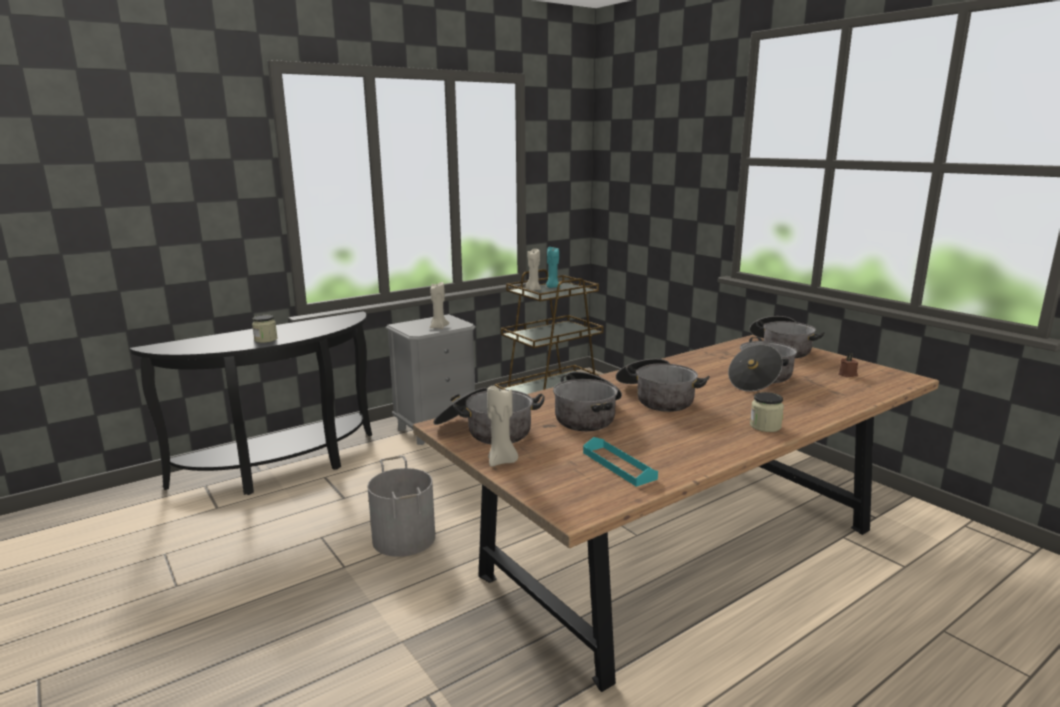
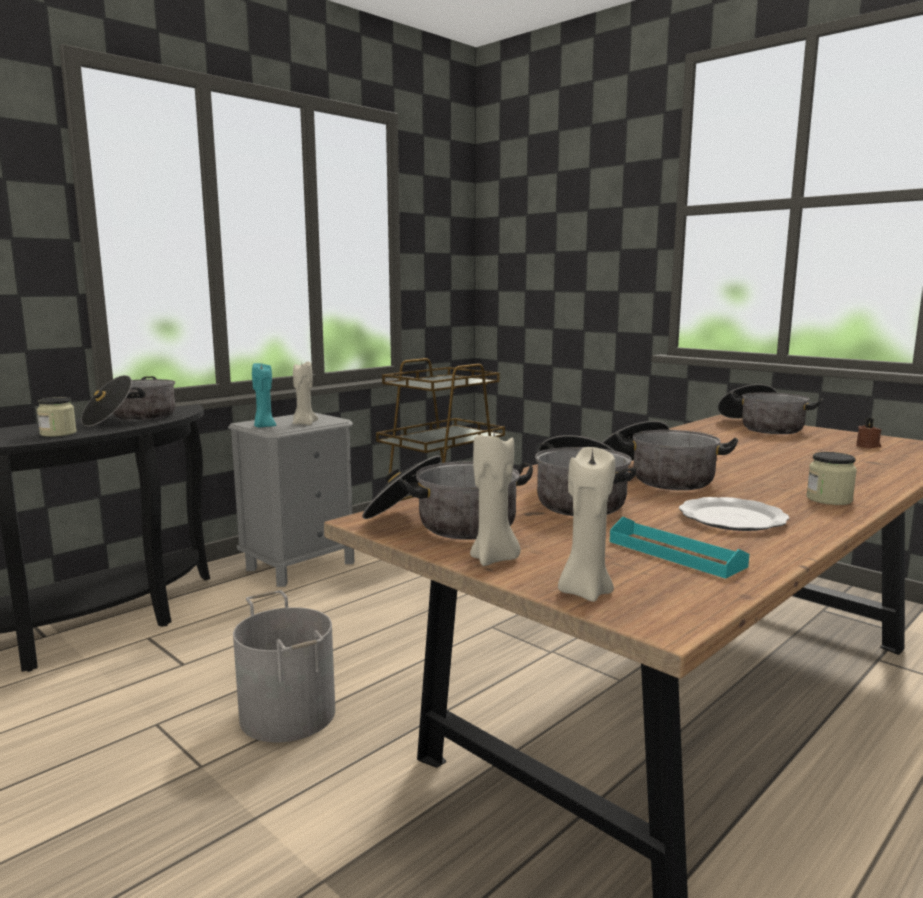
camera: 10 degrees left, 5 degrees down
(533, 289) = (417, 381): beige candle -> beige candle (584, 592)
(552, 287) = (439, 379): turquoise candle -> turquoise candle (264, 426)
(680, 439) = (733, 519): none -> plate
(760, 379) = (770, 454): cooking pot -> cooking pot (131, 419)

